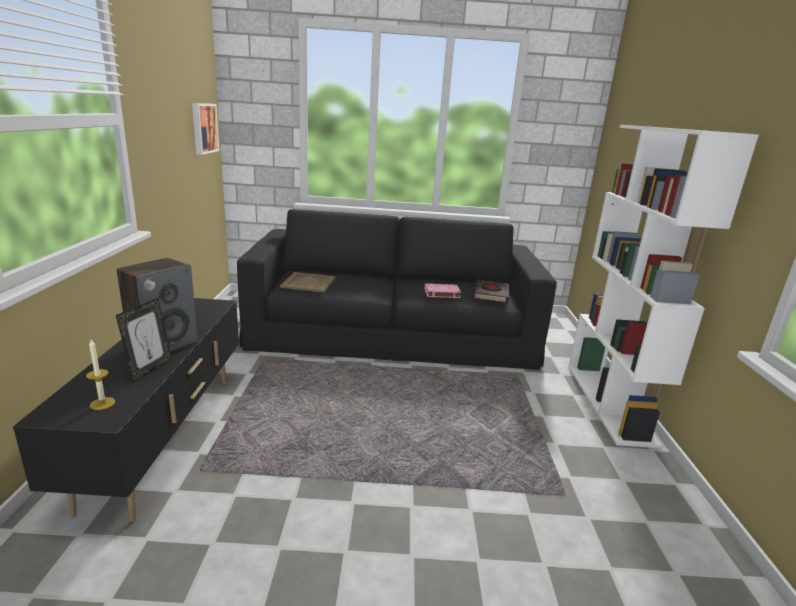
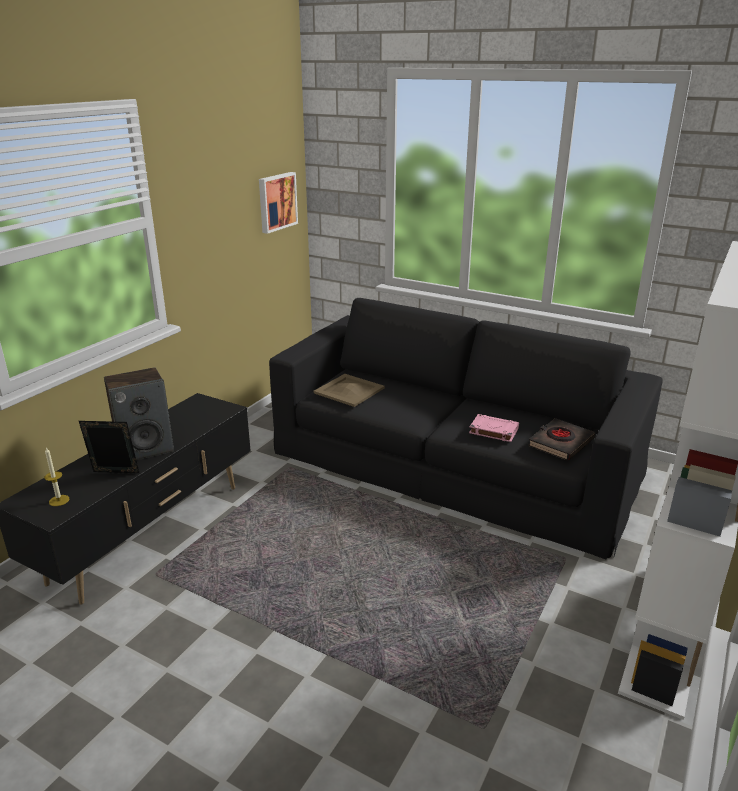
camera: 30 degrees right, 5 degrees up
(150, 369) = (115, 474): picture frame -> picture frame turned 135 degrees counterclockwise

